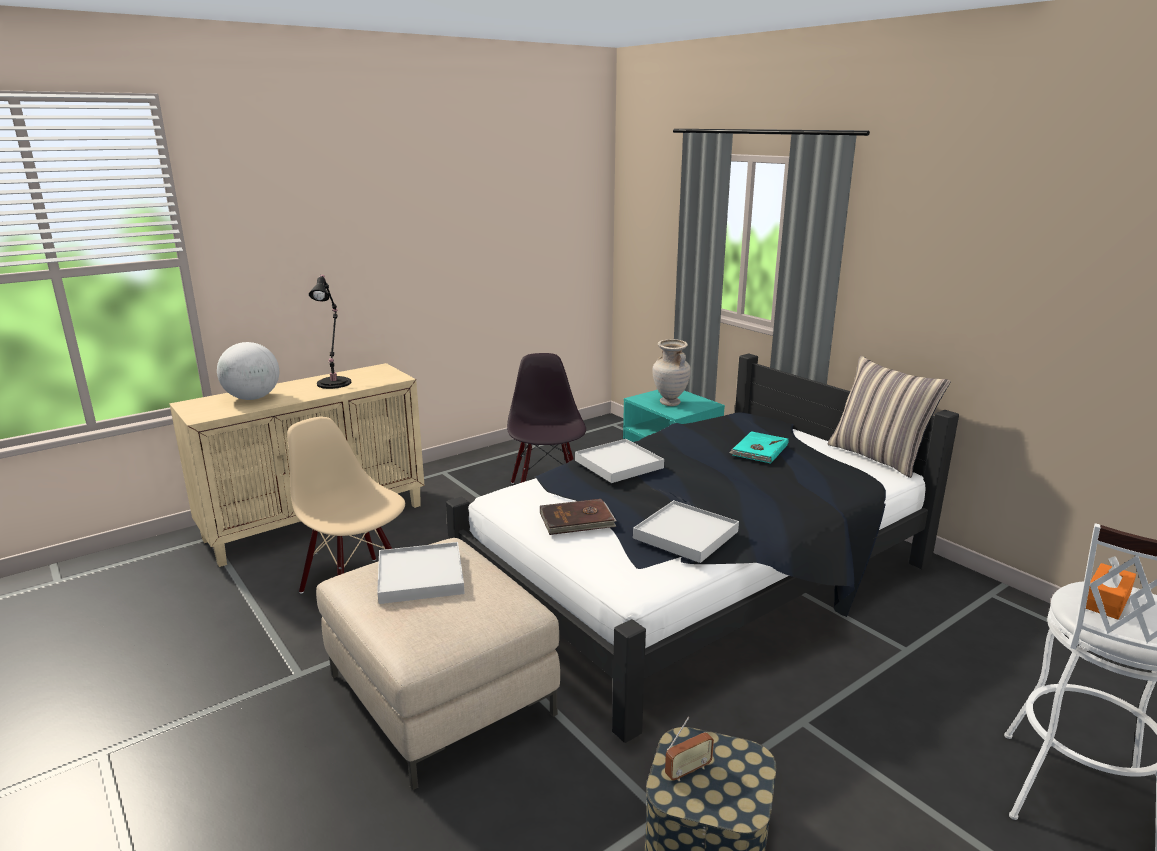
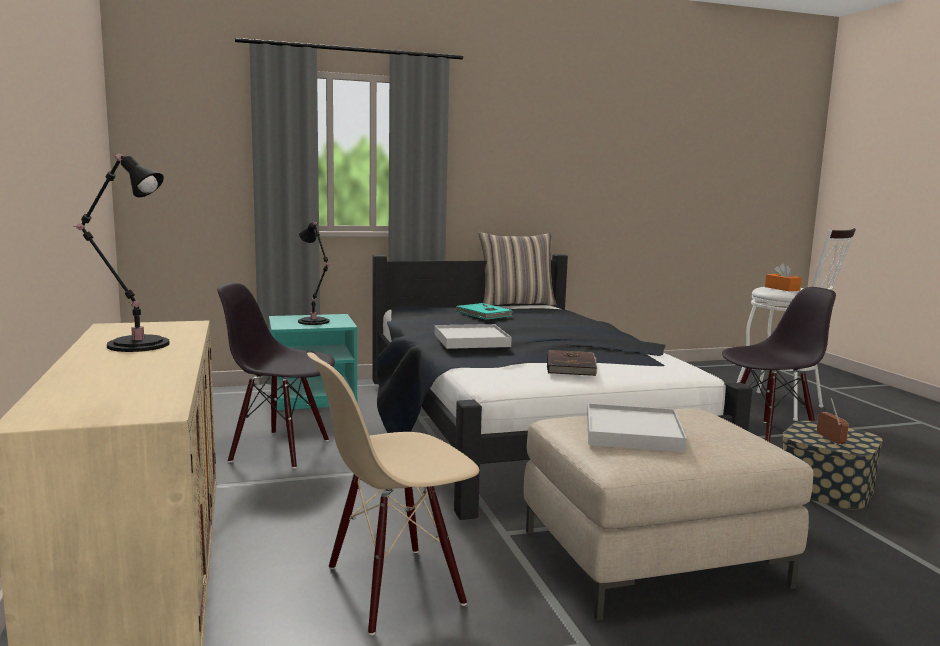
camera: 70 degrees left, 10 degrees down
(253, 398) = (111, 381): globe -> none
(669, 403) = (314, 322): beige vase -> black table lamp
(685, 535) = (621, 346): white tray -> none
(880, 778) = (767, 436): none -> black chair

